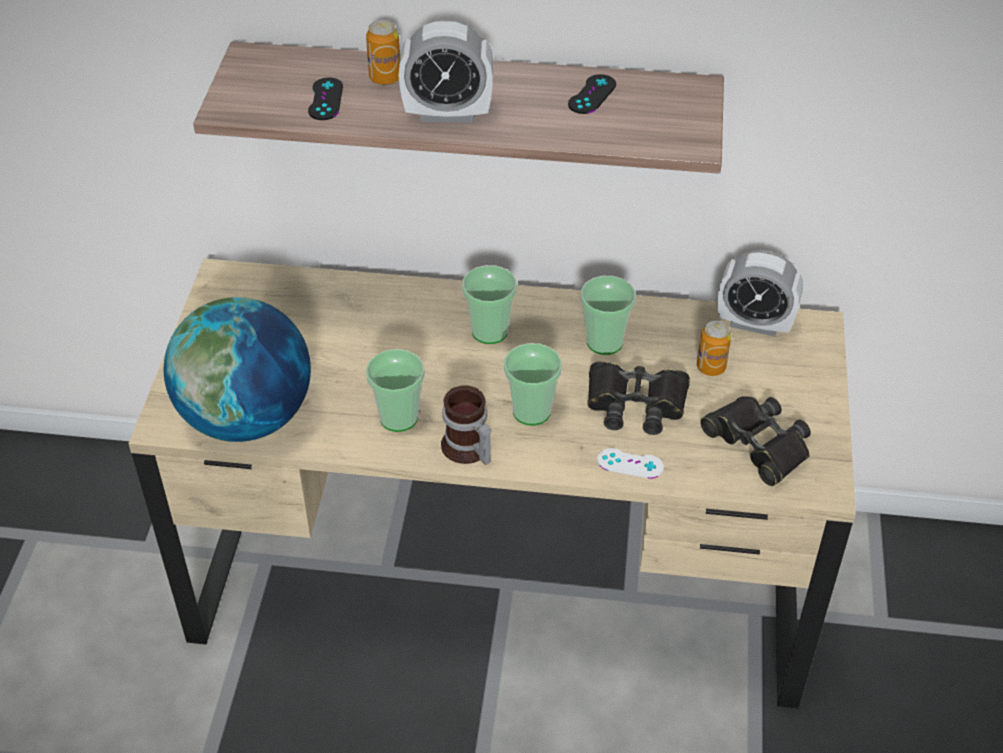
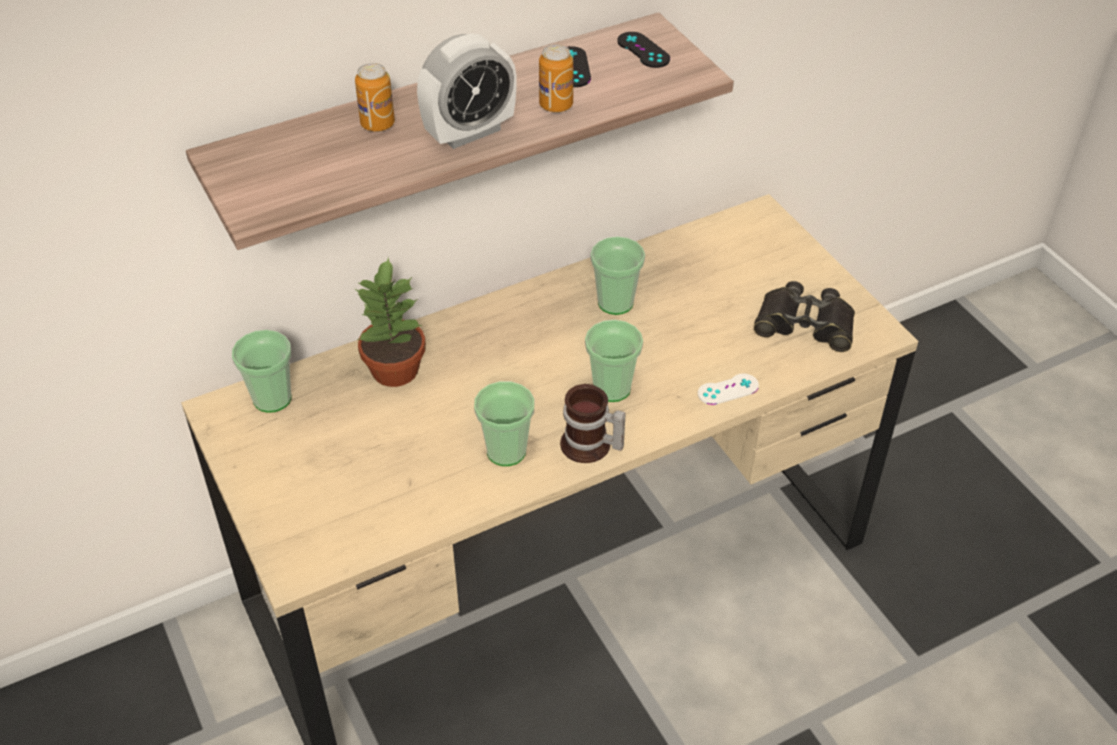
camera: 35 degrees left, 0 degrees up
(247, 418) = (369, 524): globe -> none
(325, 99) = (343, 165): black game controller -> black game controller (643, 50)
(373, 310) = (394, 371): none -> potted plant
(489, 331) = (513, 339): cup -> cup (272, 398)
(636, 403) = (687, 340): black binoculars -> none
(711, 367) = (715, 282): can -> can (556, 105)
(754, 324) = (715, 233): alarm clock -> none

